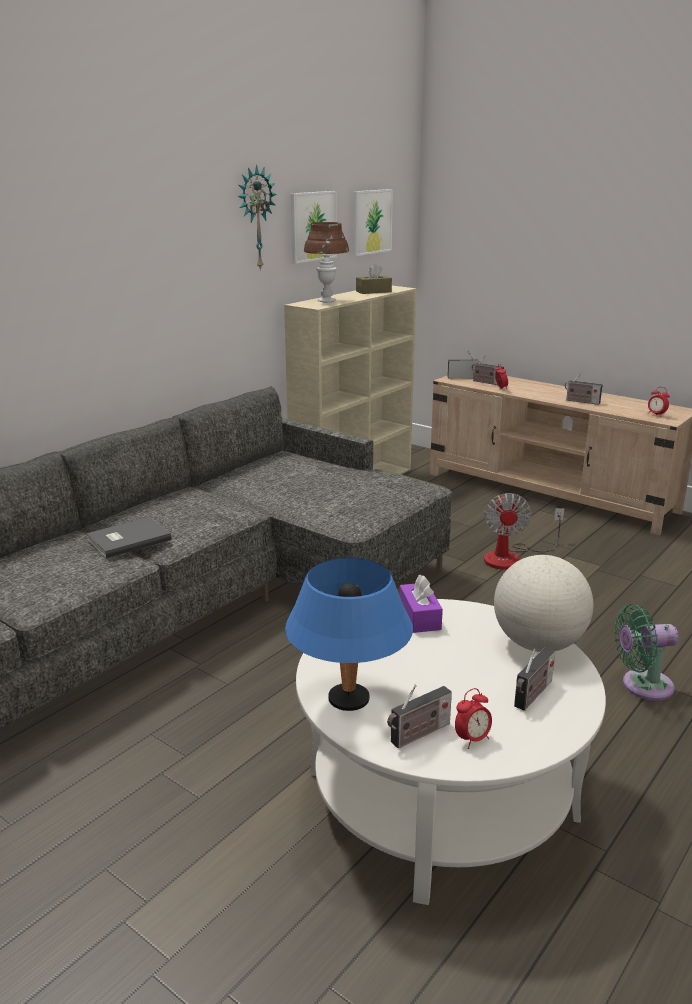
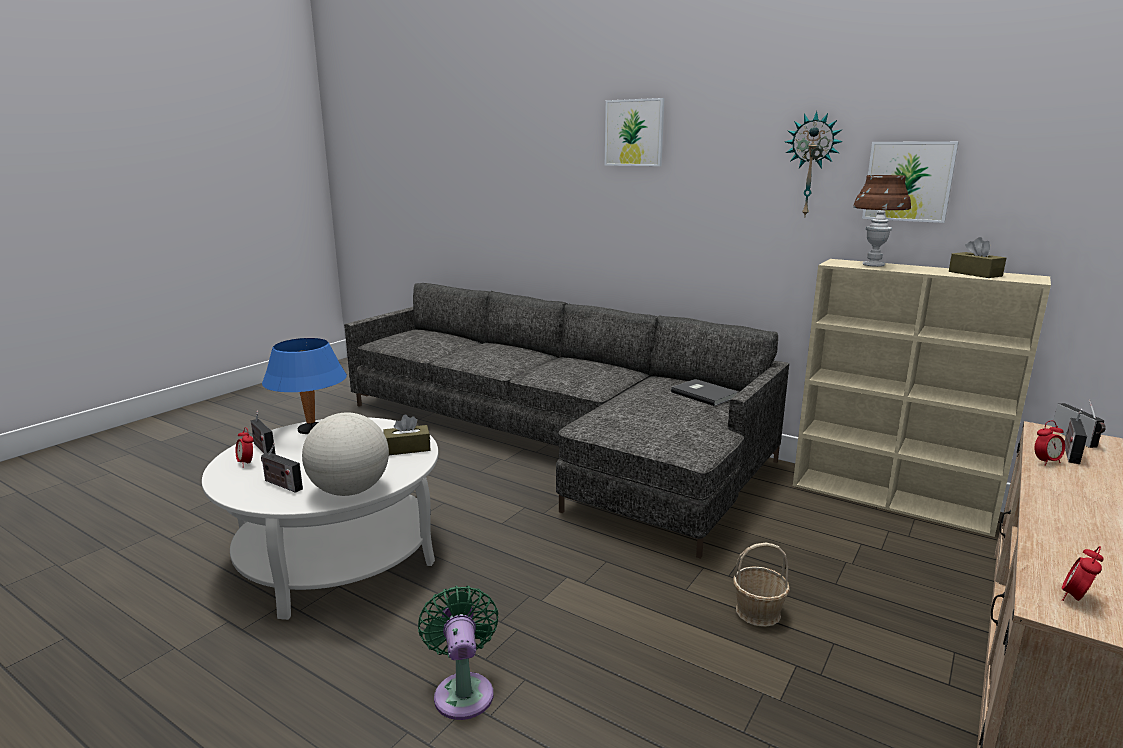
camera: 85 degrees right, 5 degrees down
(127, 539) = (531, 364): grey book -> grey book (704, 394)
(371, 222) = (1046, 187): picture -> picture (634, 133)
(419, 617) = (407, 448): purple tissue box -> brown tissue box
(511, 557) = (758, 612): fan -> basket
(581, 401) = (1065, 524): radio -> none

